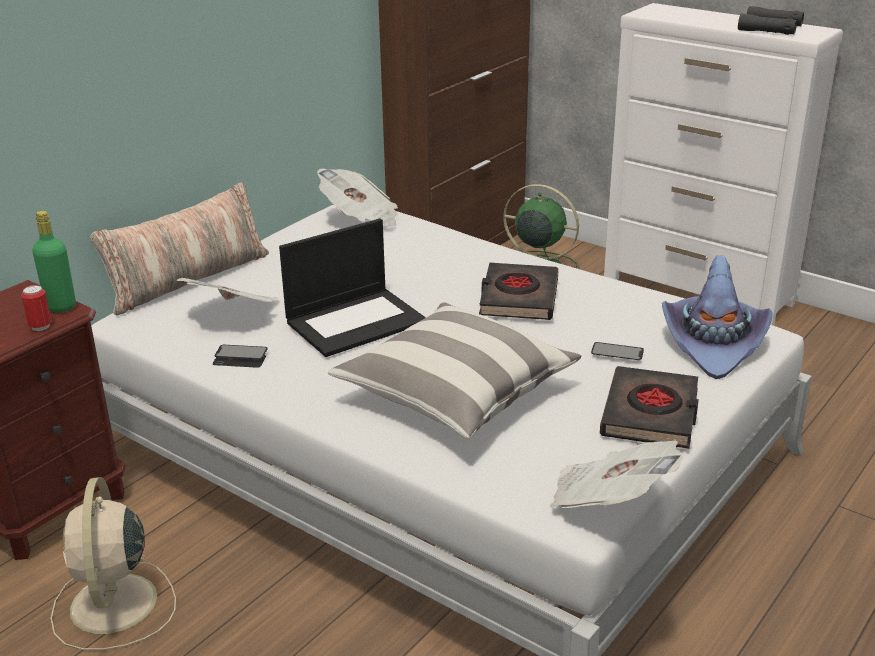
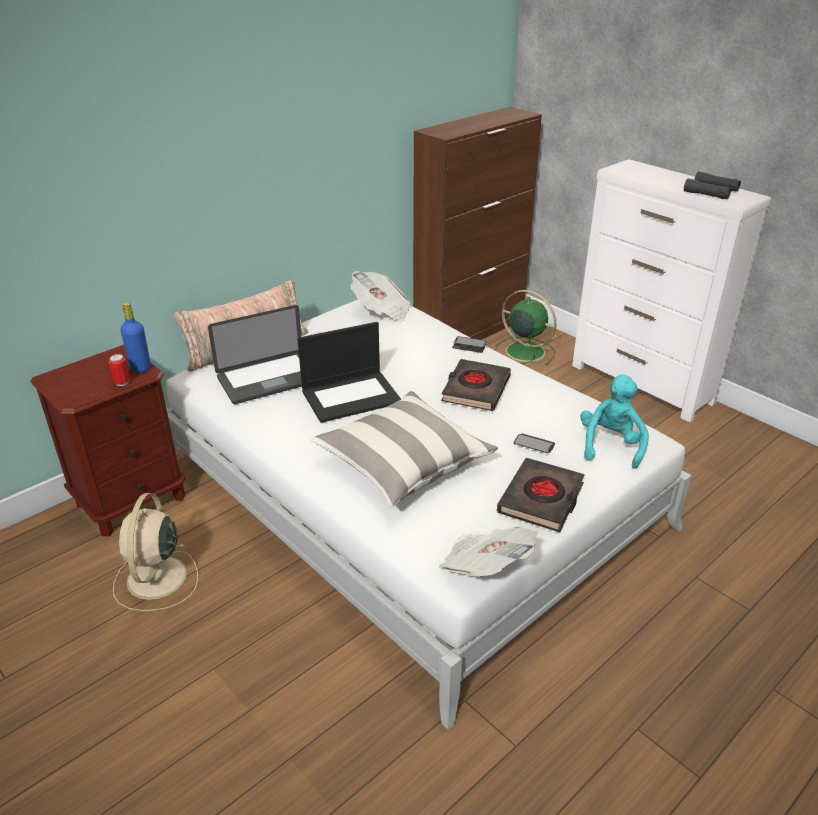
camera: 10 degrees right, 5 degrees up
(61, 306) = (140, 368): green bottle -> blue bottle
(234, 314) = (269, 379): newspaper -> laptop
(240, 358) = (262, 415): phone -> phone (469, 345)
(713, 343) = (610, 445): purple hat -> turquoise plush toy

